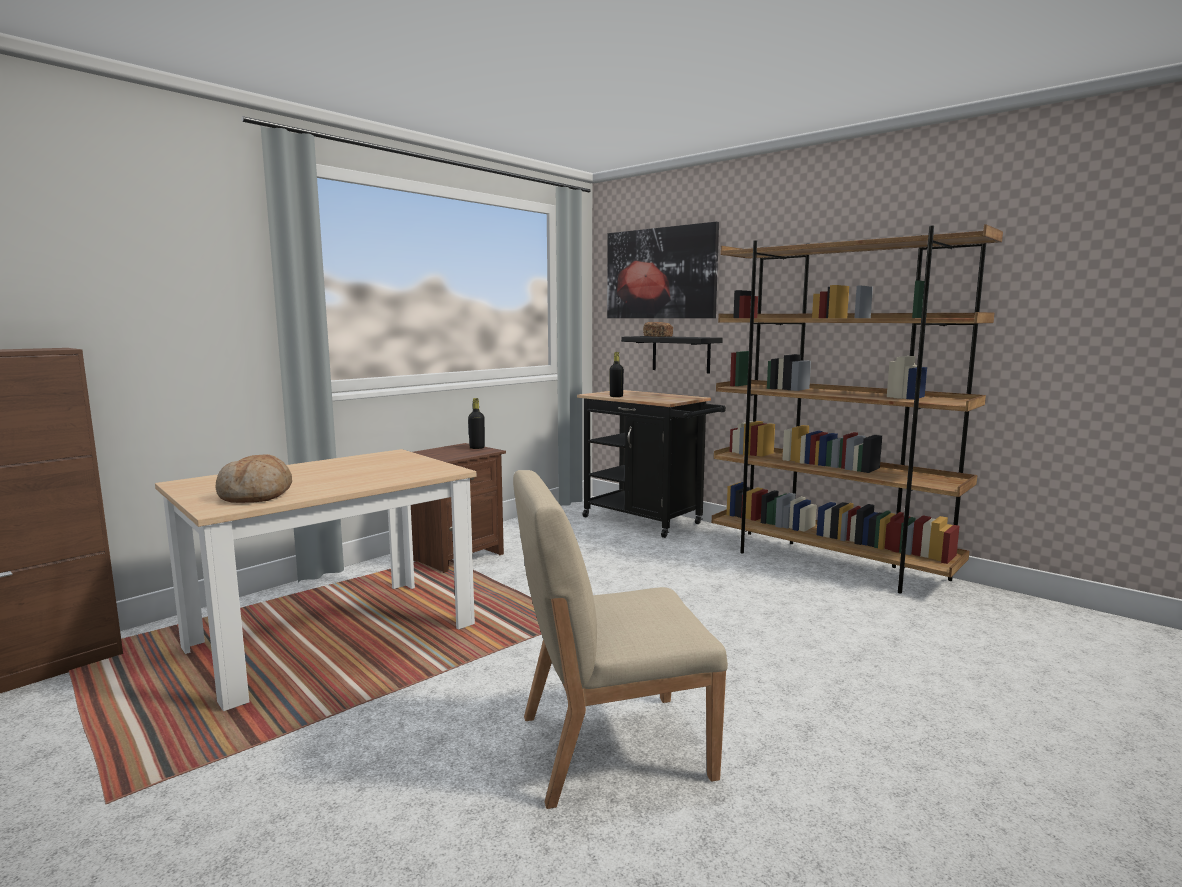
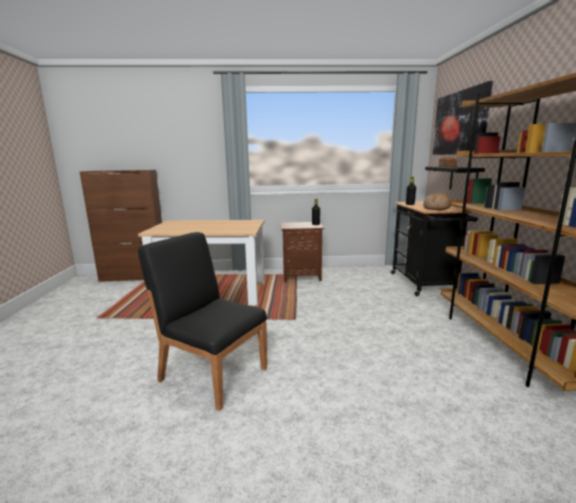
camera: 45 degrees right, 5 degrees up
(257, 495) = (171, 229): bread -> bread (437, 208)
(611, 746) = (213, 373): beige chair -> black chair

